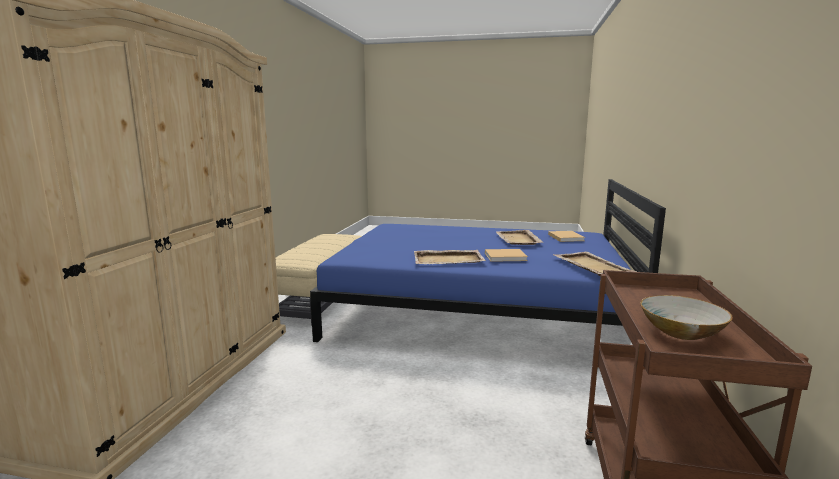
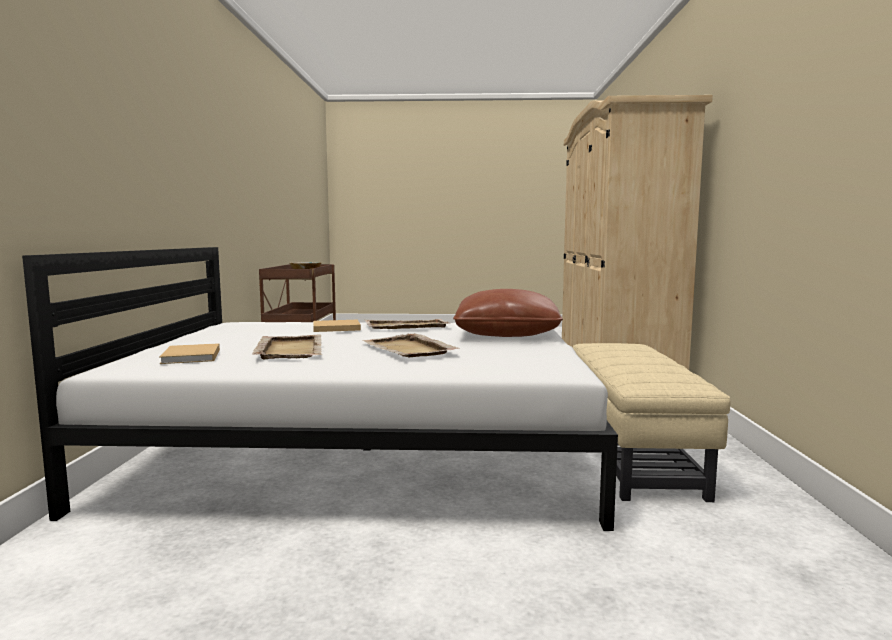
camera: 170 degrees right, 5 degrees down
(378, 249) = (506, 334): none -> brown pillow
(478, 311) = (362, 448): blue bed -> white bed
(591, 266) = (247, 324): beige tray -> beige tray (409, 349)

